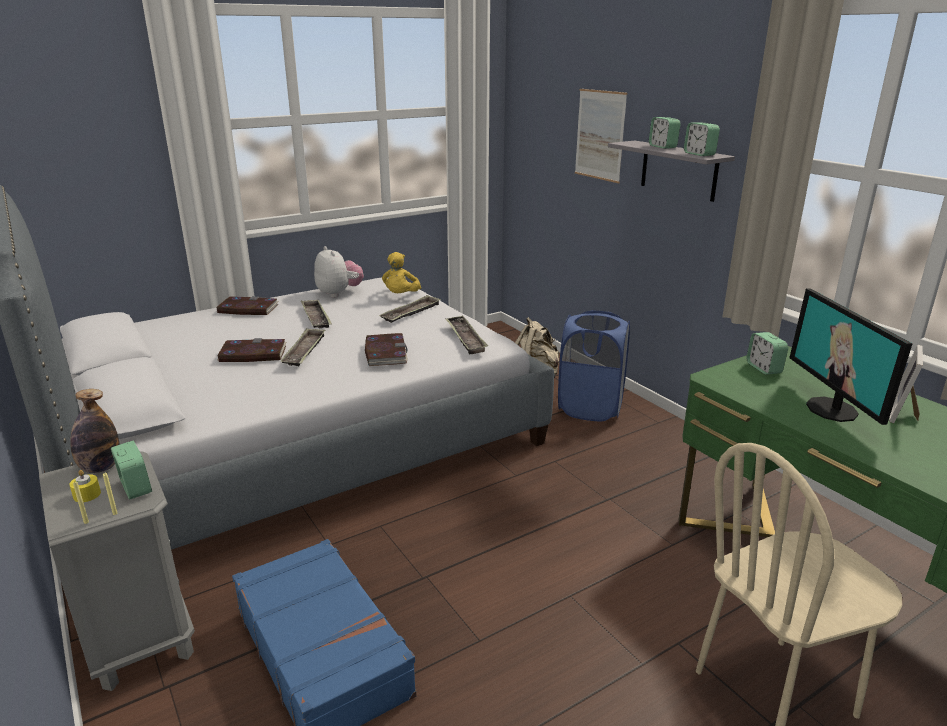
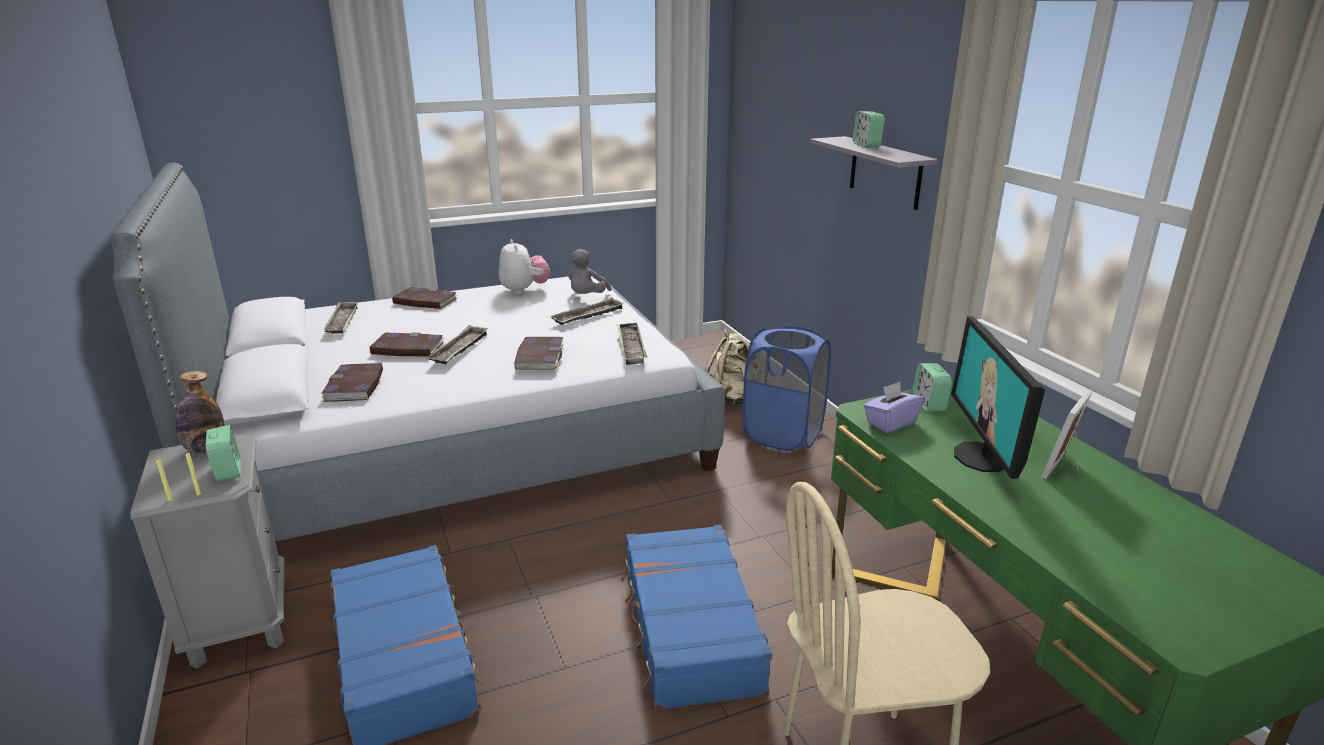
camera: 10 degrees right, 0 degrees up
(87, 495) = (182, 474): yellow candle -> none
(217, 393) = (354, 386): none -> book
(316, 318) = (488, 315): tray -> tray (342, 322)
(401, 296) = (587, 297): yellow plush toy -> grey plush toy
(578, 589) = (689, 629): none -> blue suitcase
(600, 135) = (813, 128): picture -> none
(699, 154) = (898, 155): alarm clock -> none
(742, 386) = (890, 423): none -> purple tissue box

